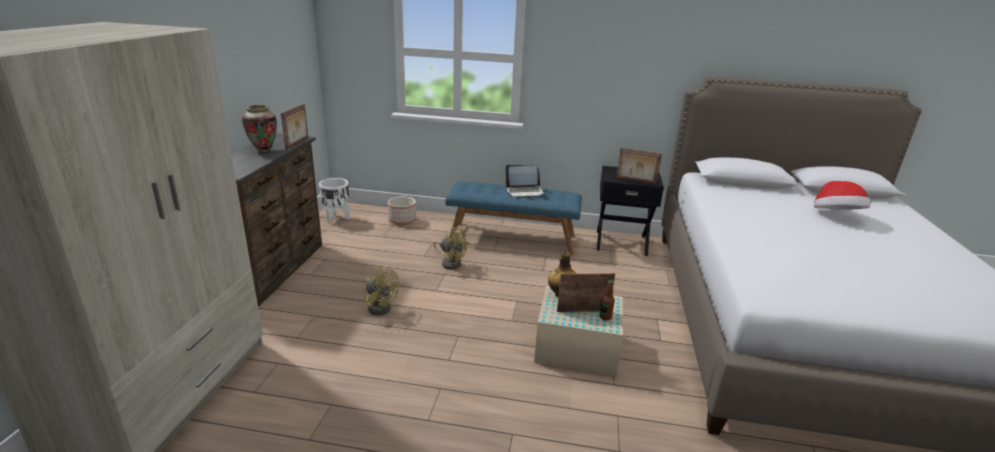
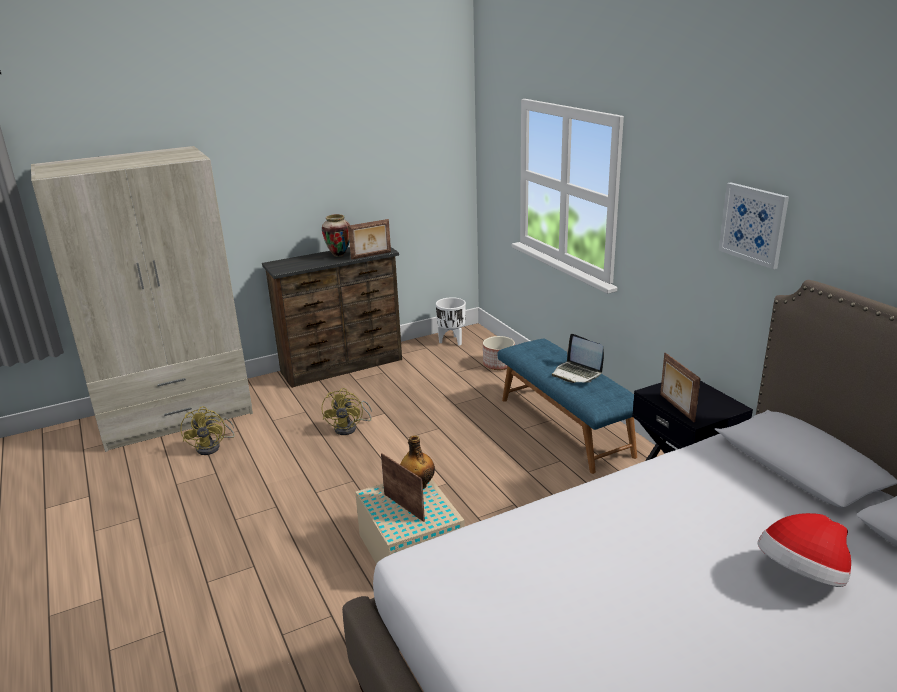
camera: 55 degrees right, 0 degrees up
(450, 262) = (462, 421): yellow fan -> yellow fan (213, 447)
(605, 317) = (408, 523): bottle -> none
(656, 52) = (753, 224): none -> picture

